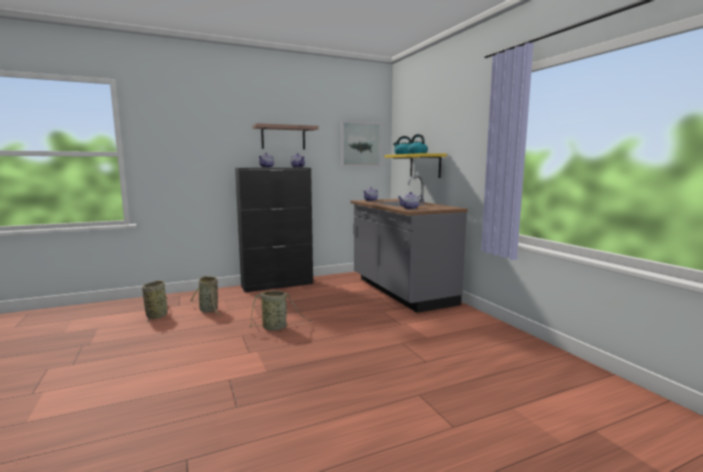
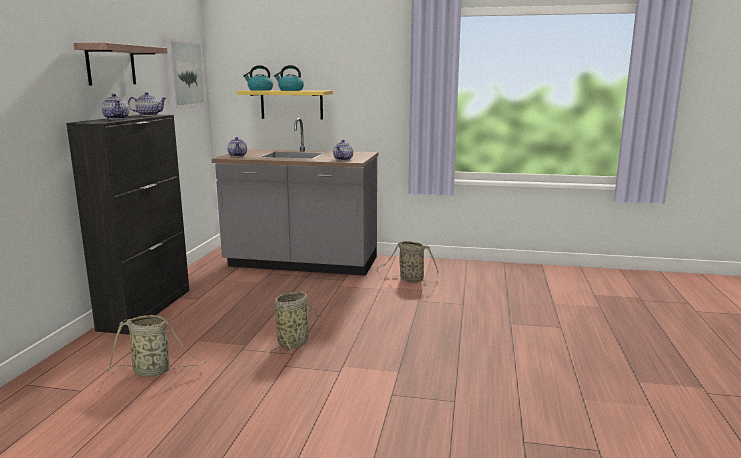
camera: 55 degrees left, 5 degrees up
(157, 315) = (93, 415): basket -> basket (409, 280)

